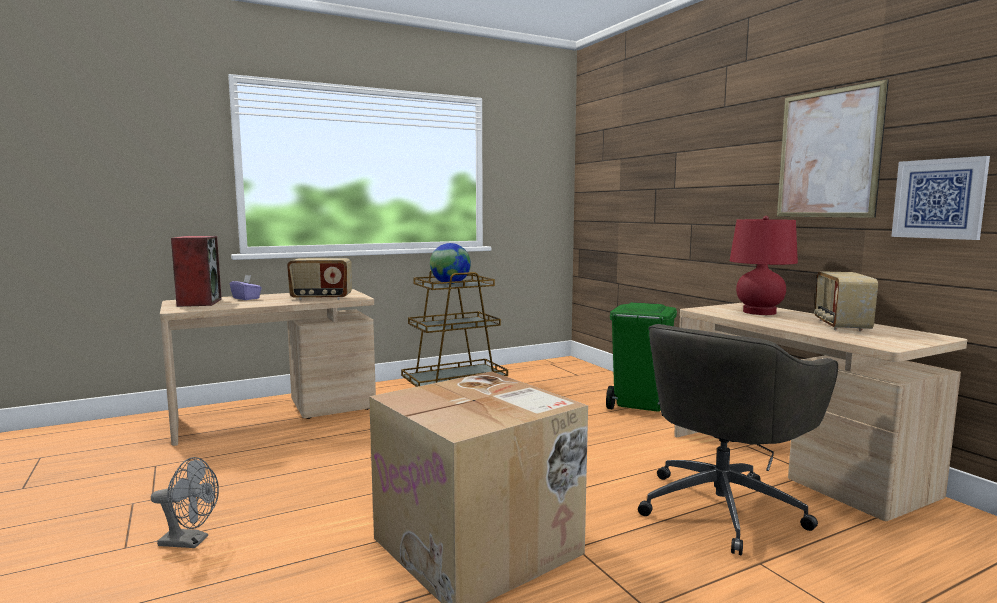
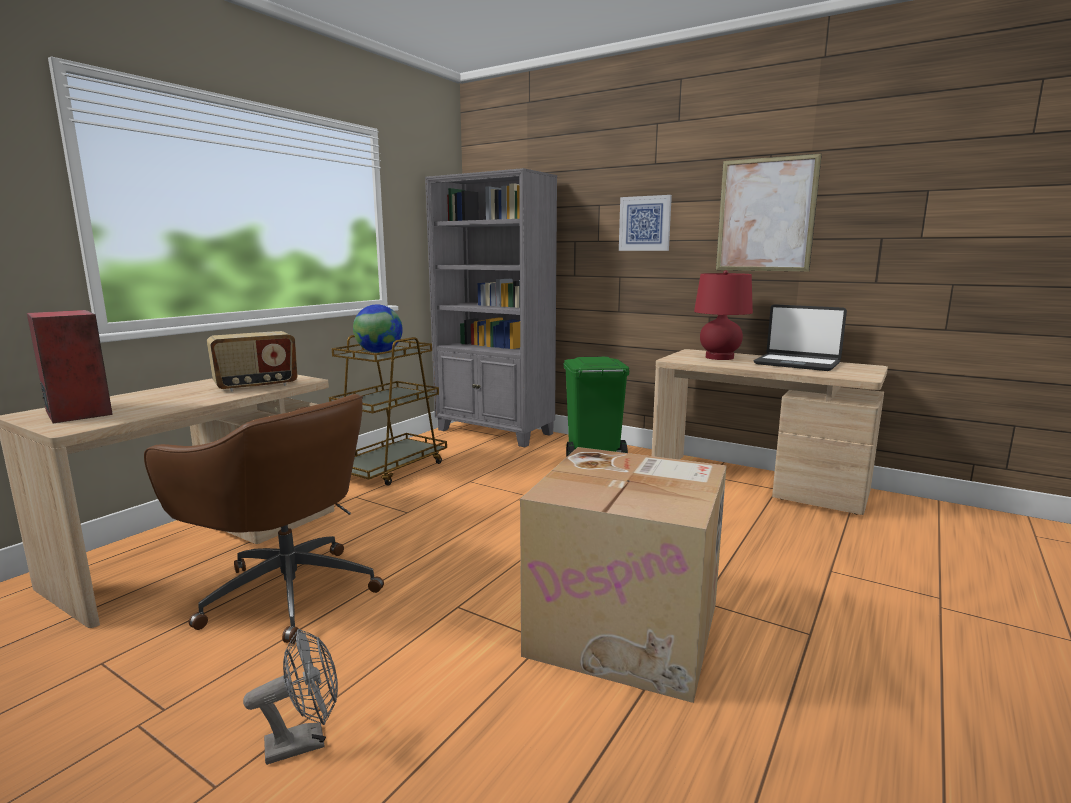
camera: 30 degrees left, 5 degrees up
(246, 298) = (141, 398): purple tissue box -> none
(287, 452) = (287, 591): none -> brown office chair
(576, 371) = (495, 432): none -> grey bookcase
(723, 507) = (756, 532): grey office chair -> none
(840, 325) = (797, 363): radio -> laptop
(939, 199) = (863, 256): picture -> picture (645, 223)

